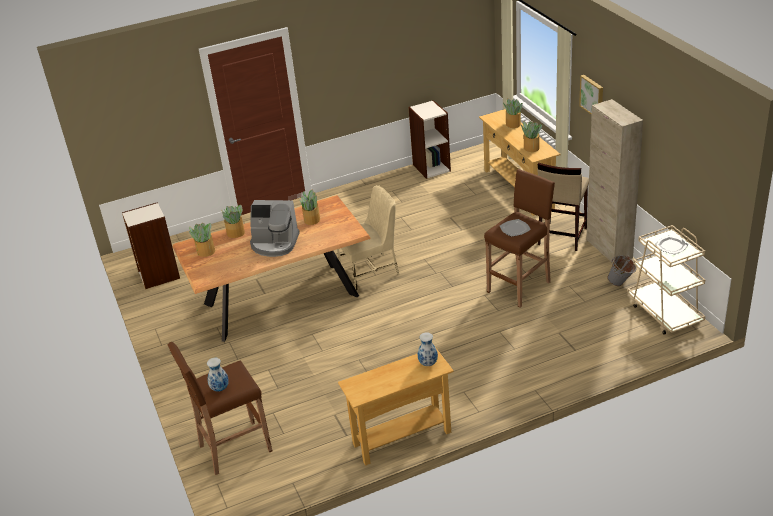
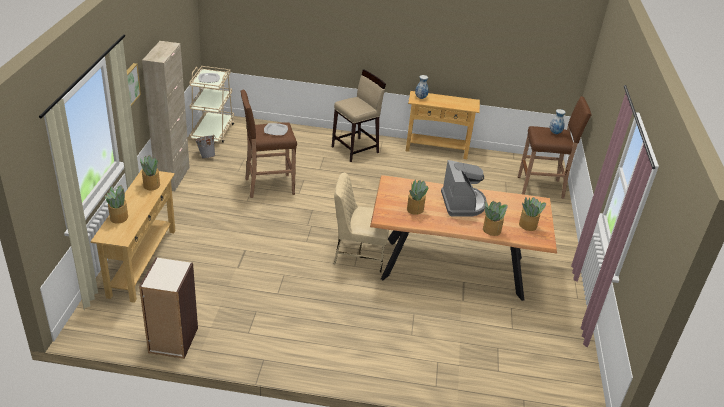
camera: 155 degrees left, 0 degrees up
(158, 275) = (561, 359): bookcase -> none
(275, 244) = (462, 203): coffee machine -> coffee machine turned 45 degrees clockwise
(561, 236) = (185, 203): beige stool -> beige stool (355, 149)

